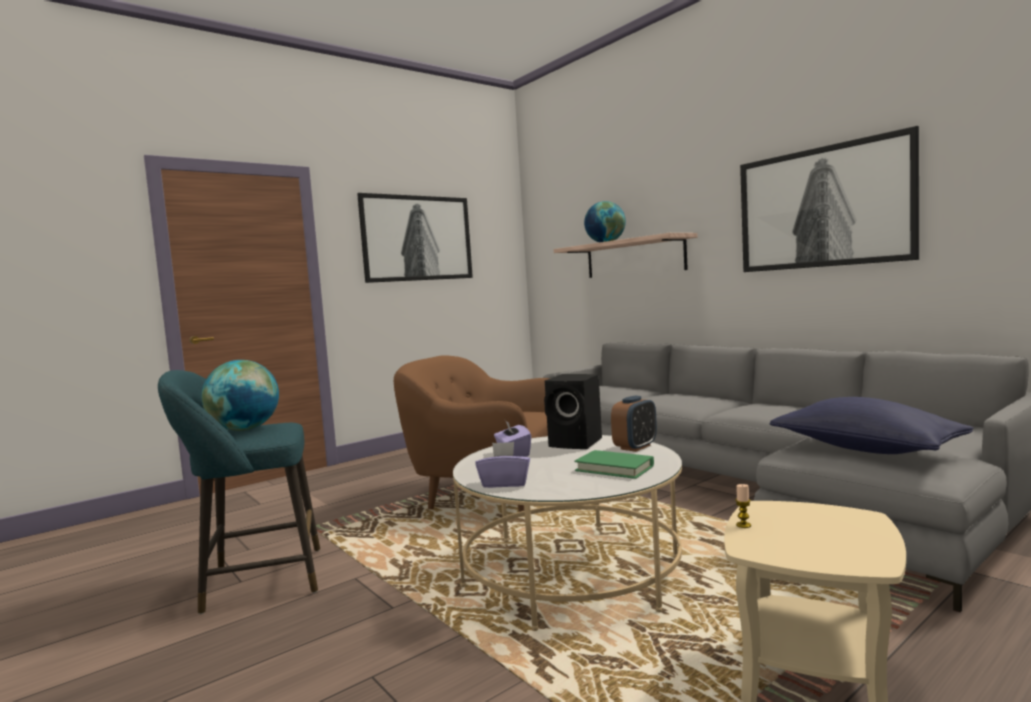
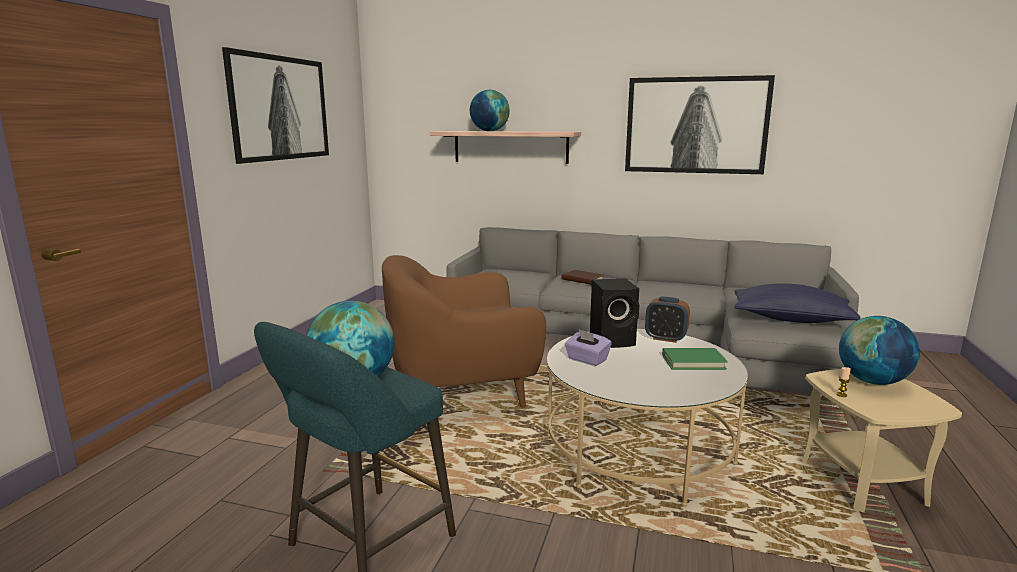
camera: 35 degrees left, 10 degrees up
(505, 483) = (646, 392): purple tissue box -> none
(635, 447) = (665, 338): alarm clock -> alarm clock turned 105 degrees clockwise
(674, 396) = (582, 280): none -> brown book
(829, 521) = (872, 381): none -> globe

